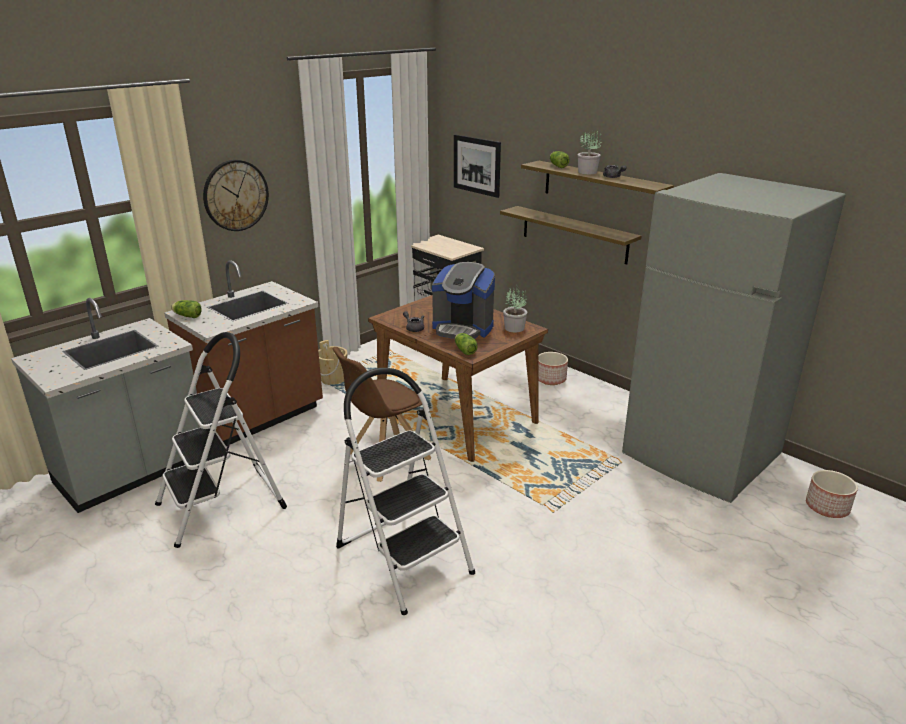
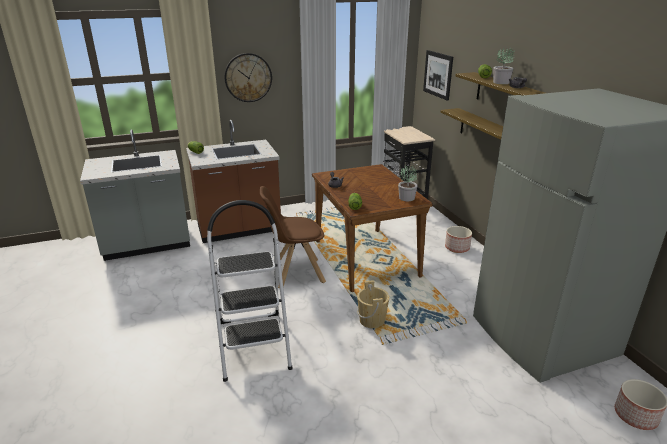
camera: 25 degrees right, 0 degrees up
(225, 506) = (179, 278): step ladder -> none
(333, 379) = (303, 215): beige bucket -> beige bucket (372, 320)
(463, 328) = (368, 191): coffee machine -> none

